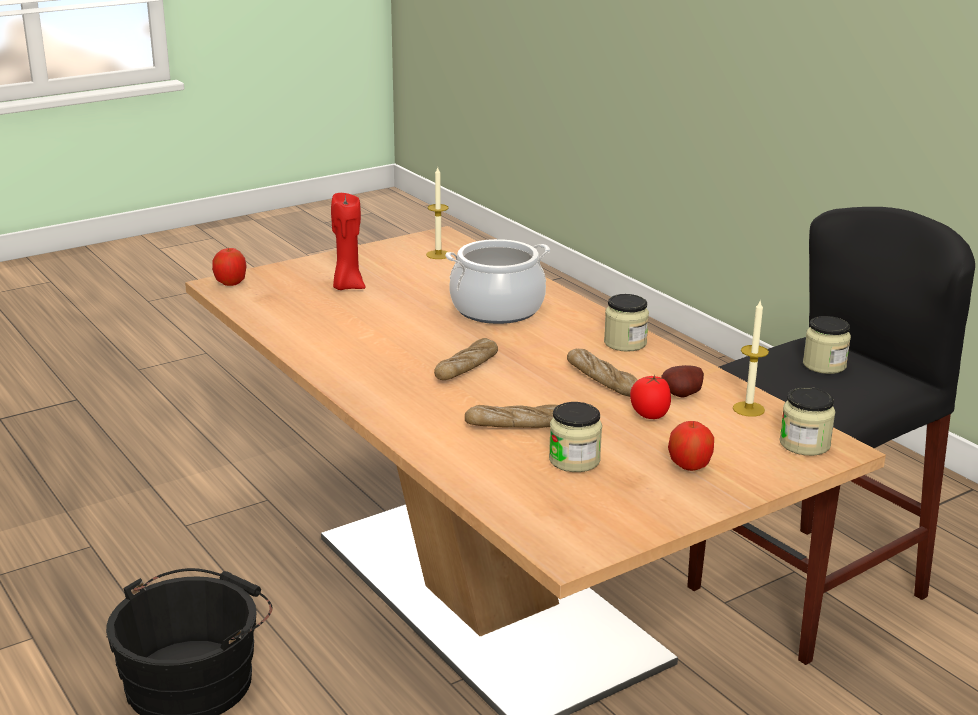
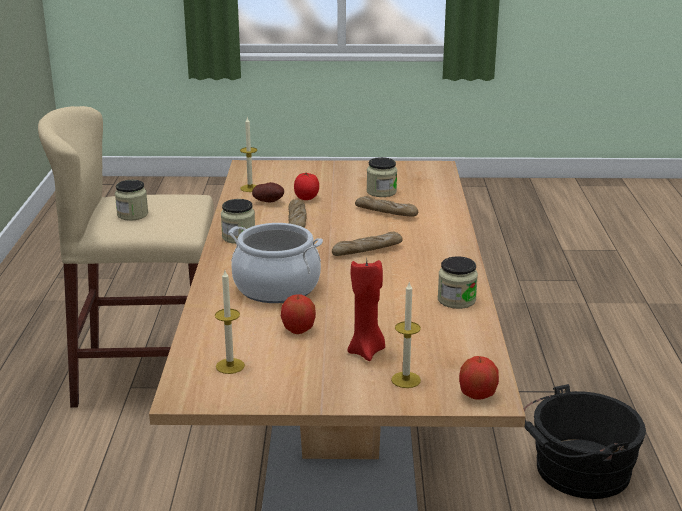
camera: 145 degrees left, 0 degrees up
(295, 278) = (406, 380): none -> candle
(689, 466) = (330, 177): apple -> apple (298, 330)
(804, 444) = (259, 170): jar -> jar (456, 300)
(805, 592) = (147, 375): black stool -> beige stool

